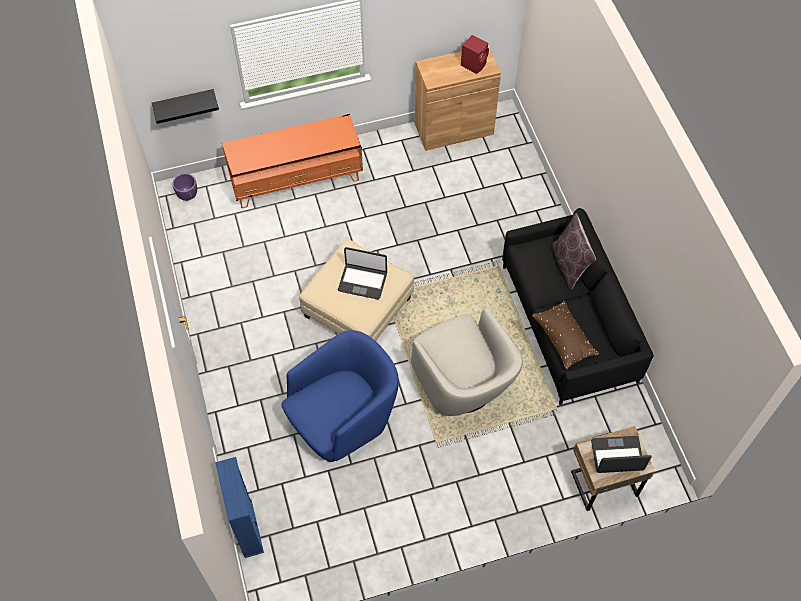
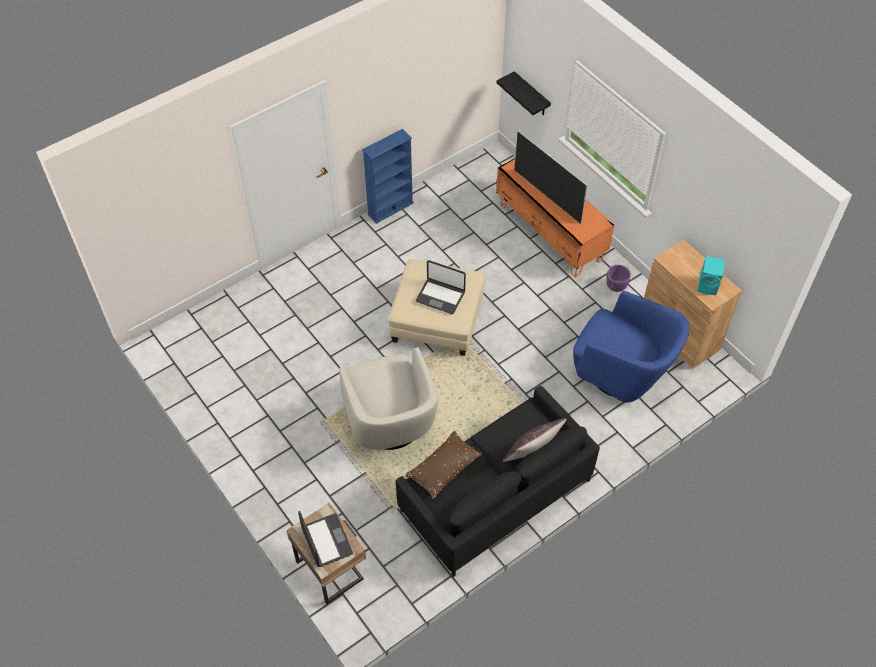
camera: 70 degrees right, 5 degrees down
(188, 195) = (495, 166): purple planter -> purple planter (616, 287)
(247, 528) = (203, 312): blue bookcase -> blue bookcase (390, 208)
(289, 150) = (547, 196): none -> television
(343, 418) = (322, 344): blue armchair -> blue armchair (622, 373)
(362, 281) = (440, 296): laptop -> laptop turned 60 degrees counterclockwise
(462, 385) = (390, 423): beige armchair -> beige armchair turned 60 degrees counterclockwise
(474, 64) = (708, 285): red speaker -> turquoise speaker

